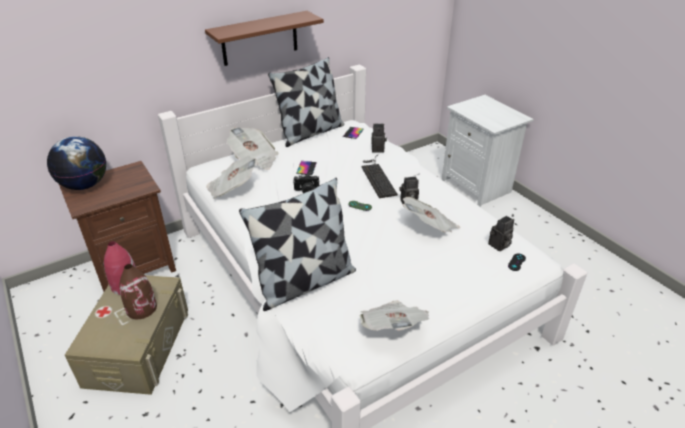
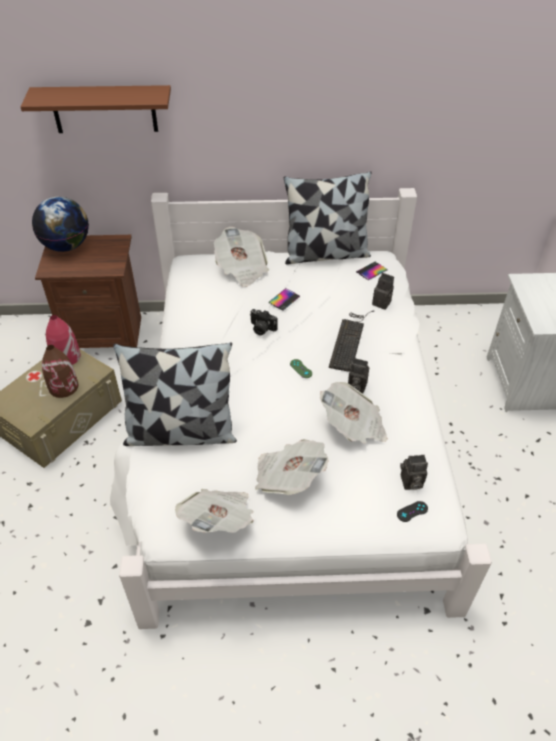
camera: 30 degrees right, 10 degrees up
(232, 189) = (196, 297): newspaper -> newspaper (288, 477)
(259, 38) = (283, 135): brown shelf -> brown shelf (104, 109)

